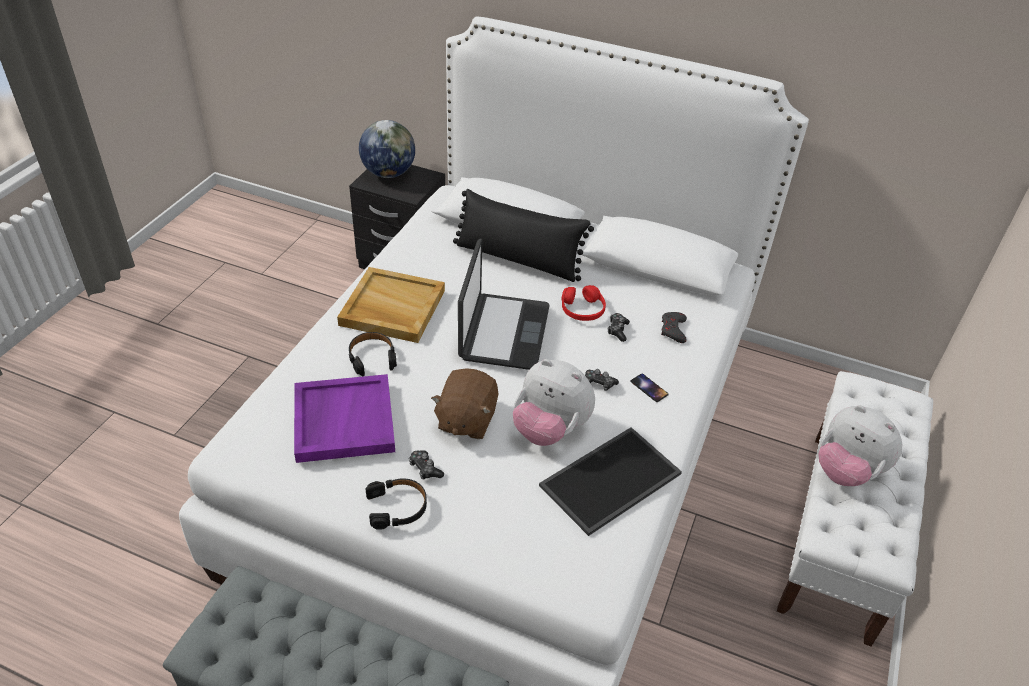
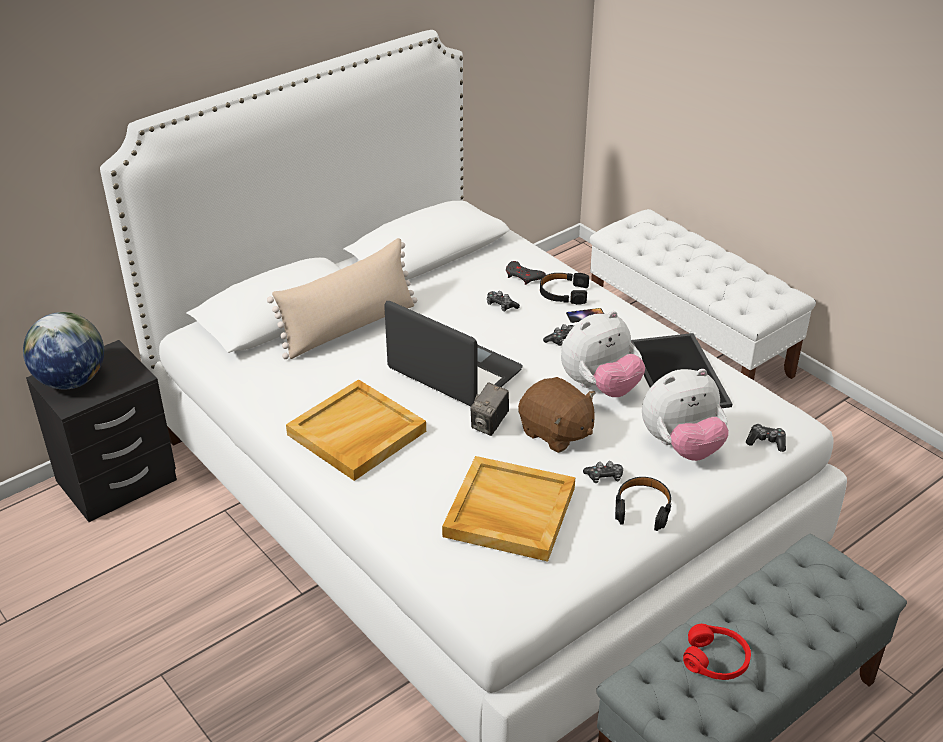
camera: 60 degrees left, 5 degrees down
(343, 420) = (508, 512): purple tray -> beige tray
(372, 357) = (426, 469): black headphones -> black headphones (563, 293)
(448, 375) = (489, 424): none -> camera
(518, 259) = (349, 327): black pillow -> beige pillow
(551, 579) = (766, 442): none -> game controller
(582, 310) = (457, 315): red headphones -> red headphones (716, 660)
(847, 471) = (699, 277): plush toy -> plush toy (681, 446)

